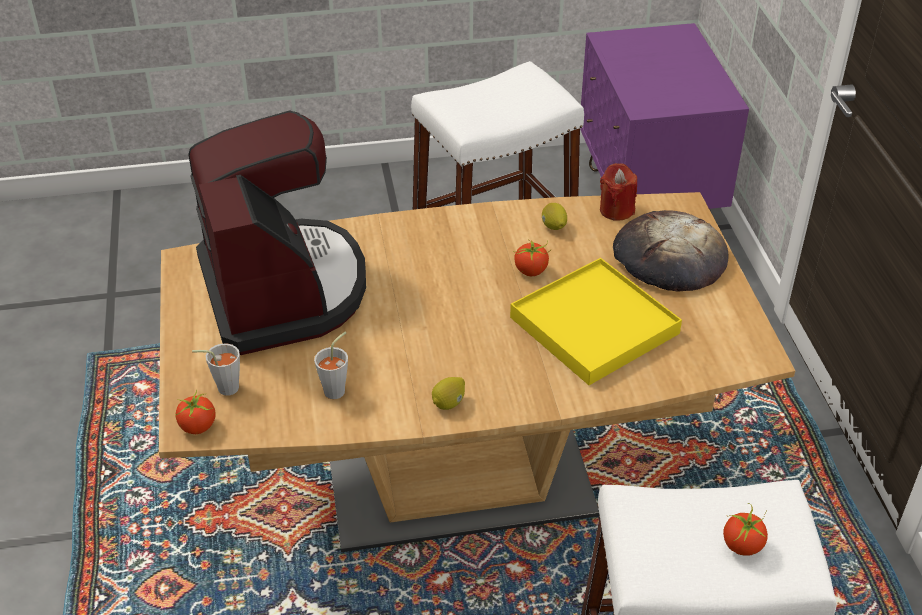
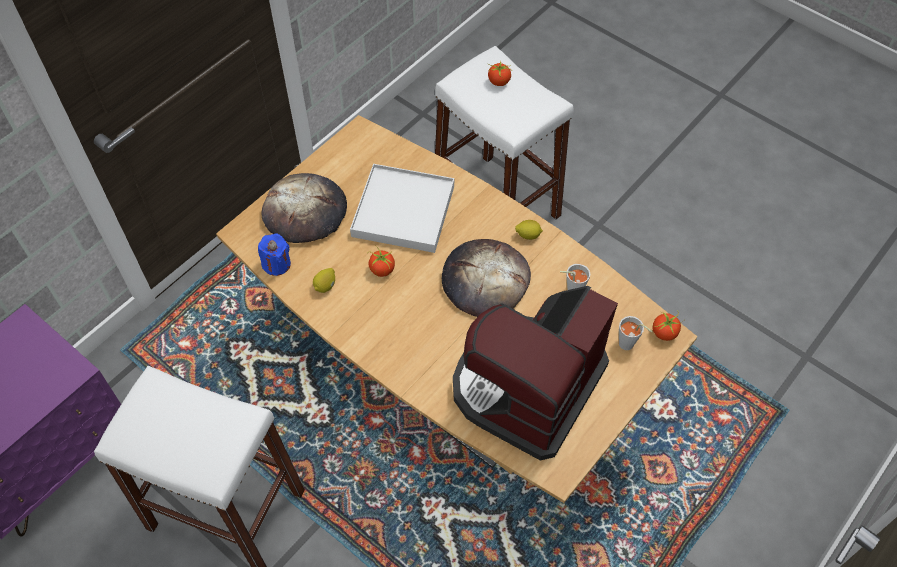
camera: 130 degrees left, 15 degrees up
(431, 333) = (485, 280): none -> bread
(594, 326) = (404, 211): yellow tray -> white tray
(616, 210) = (277, 264): red candle -> blue candle

